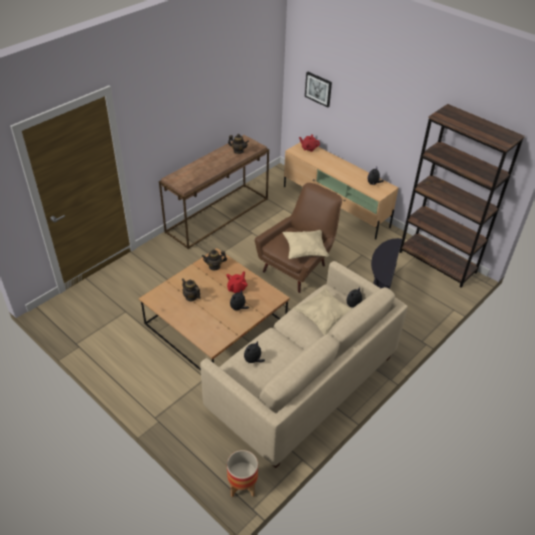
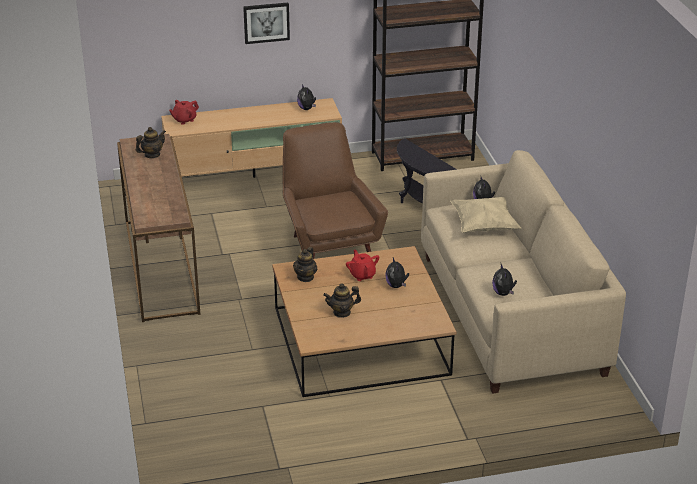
camera: 55 degrees left, 10 degrees down
(242, 486) = (613, 407): planter -> none
(304, 251) = (351, 205): beige pillow -> none
(318, 89) = (170, 30): picture -> picture (266, 22)

